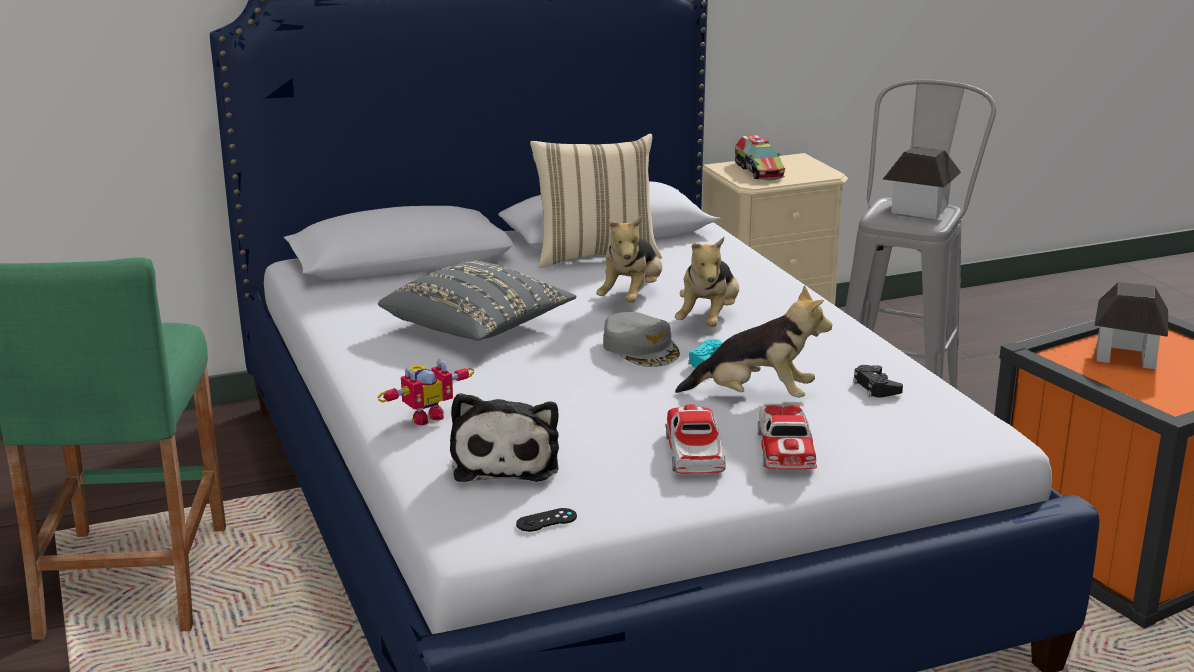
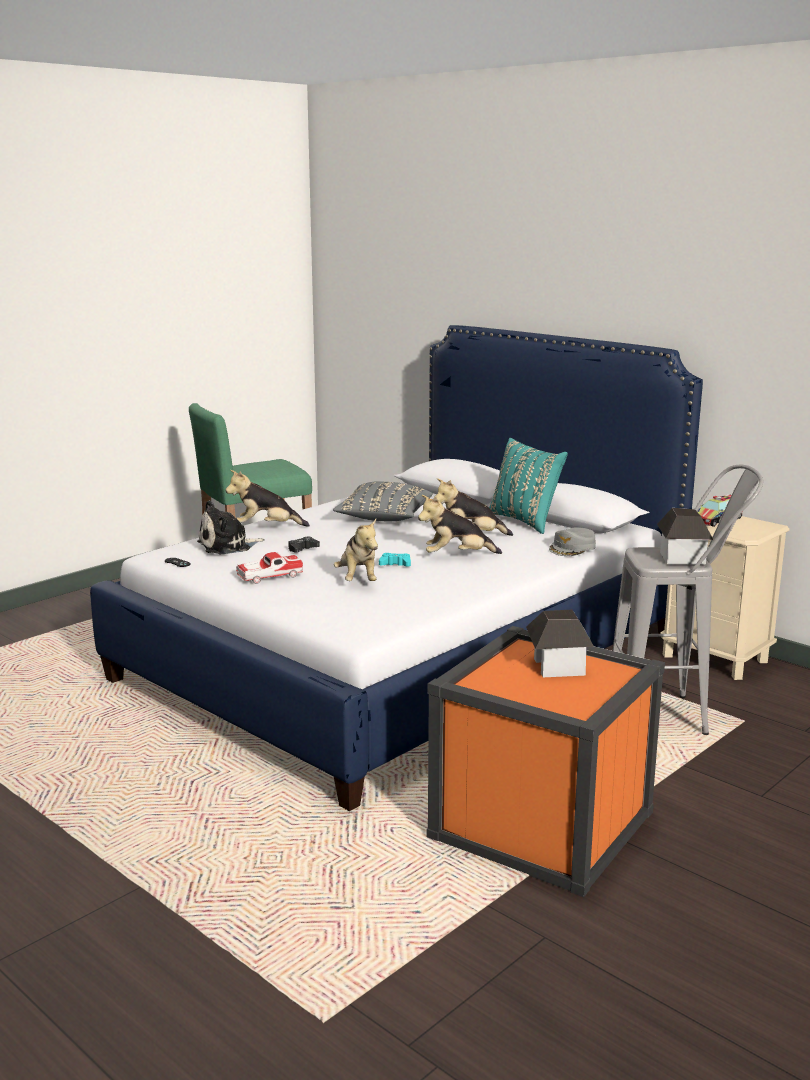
camera: 65 degrees right, 5 degrees down
(425, 416) = (266, 527): toy robot -> plush toy
(595, 255) = (525, 521): beige pillow -> turquoise pillow
(641, 348) = (393, 548): grey cap -> grey cap (572, 548)
(785, 449) = (292, 592): toy car -> none
(875, 387) = (401, 602): black game controller -> black game controller (302, 549)

